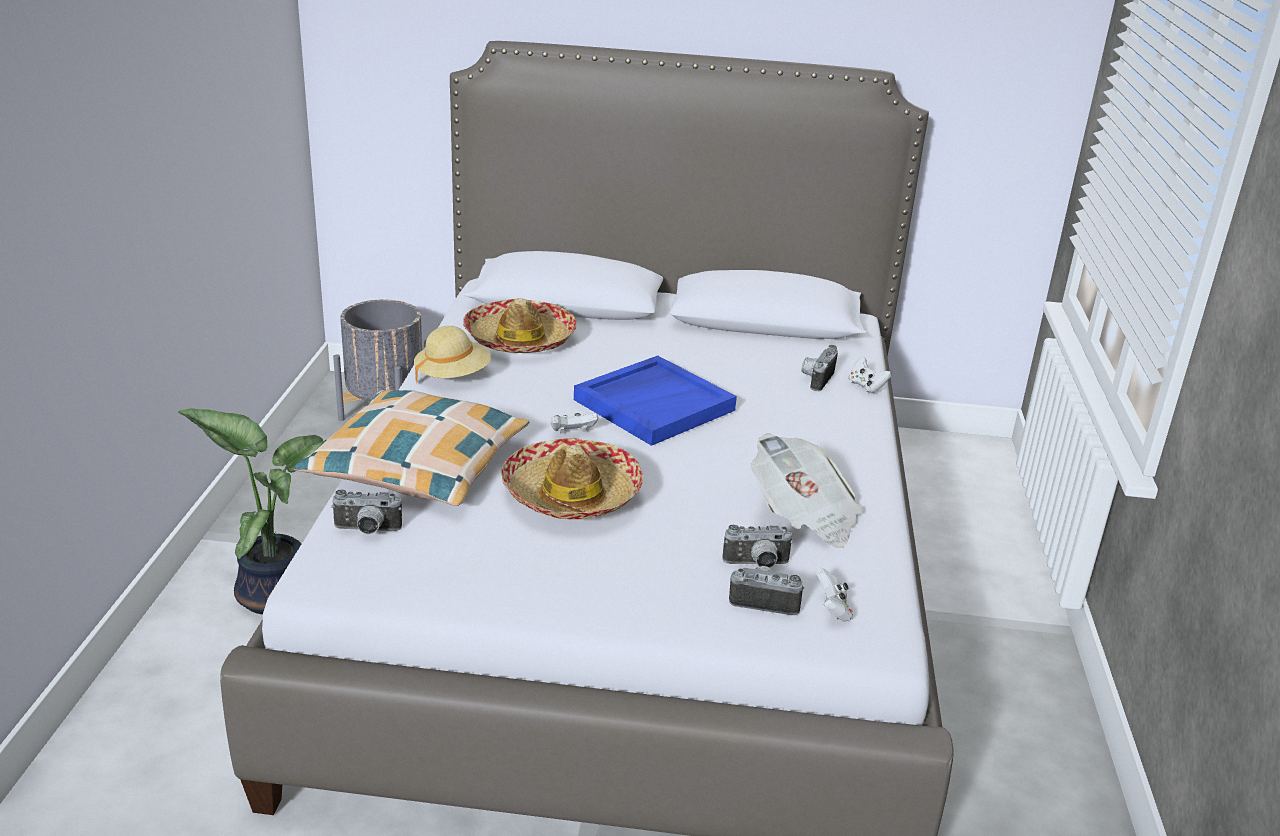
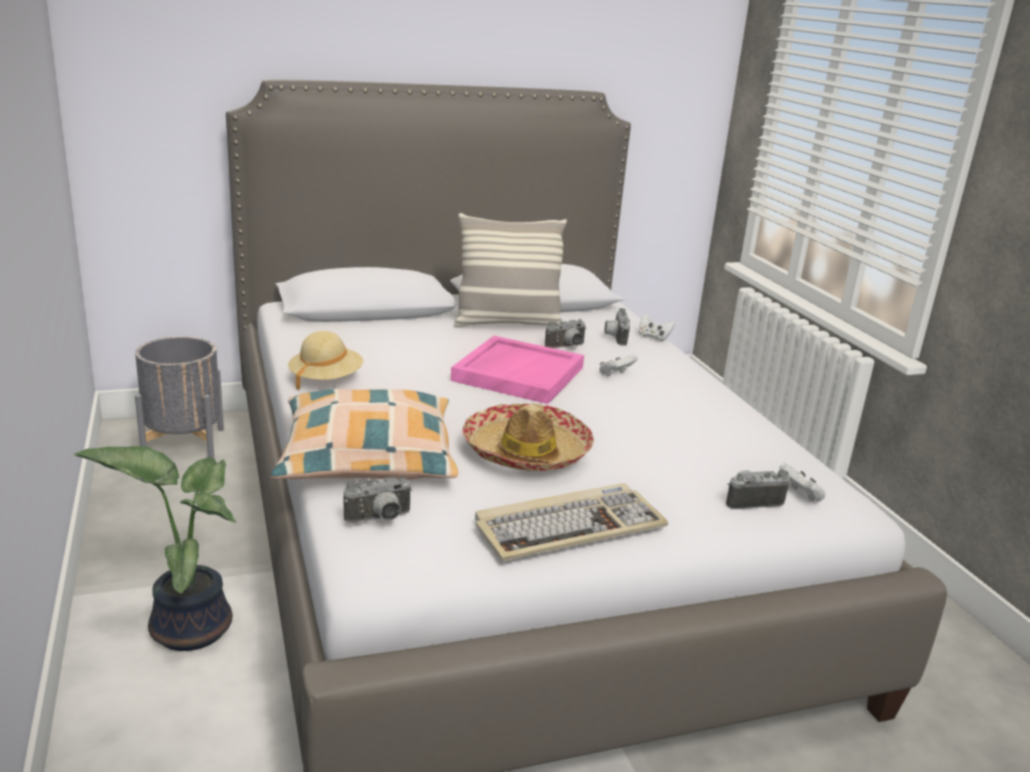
camera: 25 degrees left, 5 degrees down
(519, 339) = (356, 342): hat -> none
(539, 581) = (569, 527): none -> keyboard
(572, 433) = (476, 406): white game controller -> white game controller (615, 374)
(654, 404) = (518, 373): blue tray -> pink tray
(706, 341) = (507, 323): none -> pillow
(757, 565) = (716, 475): camera -> camera (567, 347)
(804, 517) = (710, 434): newspaper -> none

